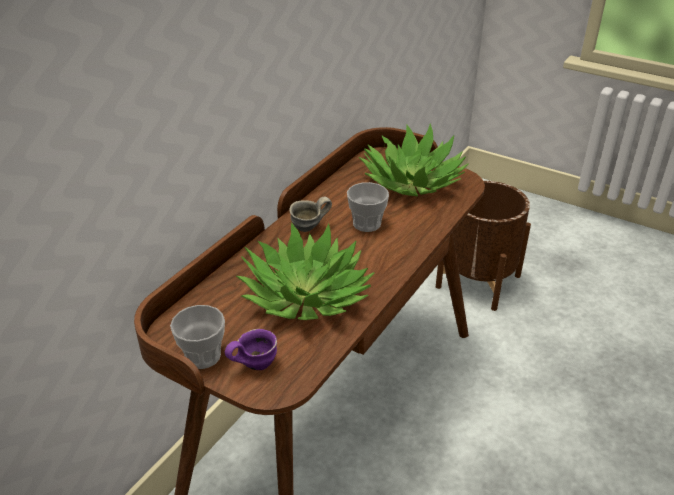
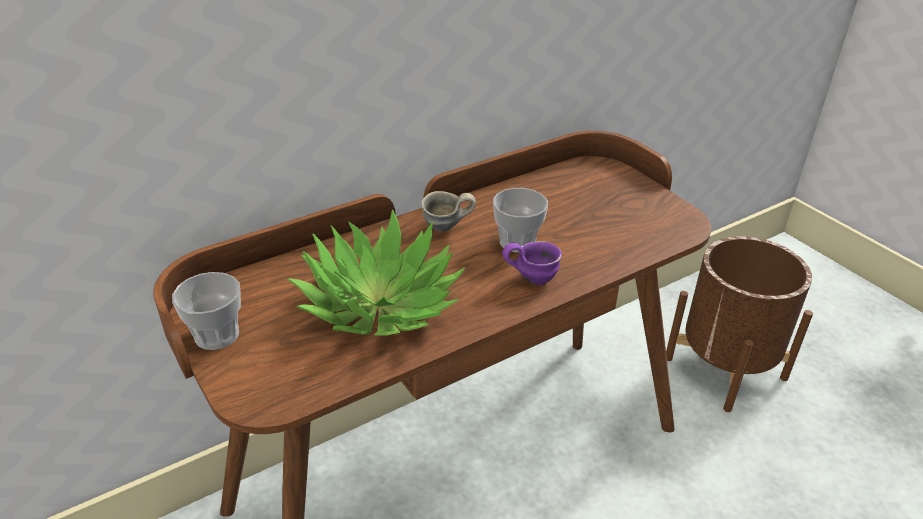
camera: 25 degrees right, 0 degrees up
(254, 364) = (260, 364): purple mug -> purple mug (532, 278)
(411, 181) = (613, 207): potted plant -> none

